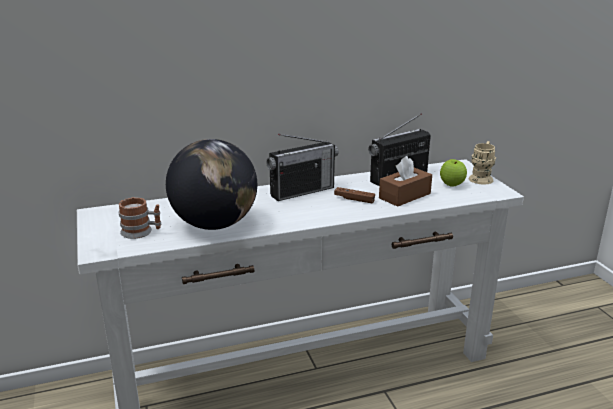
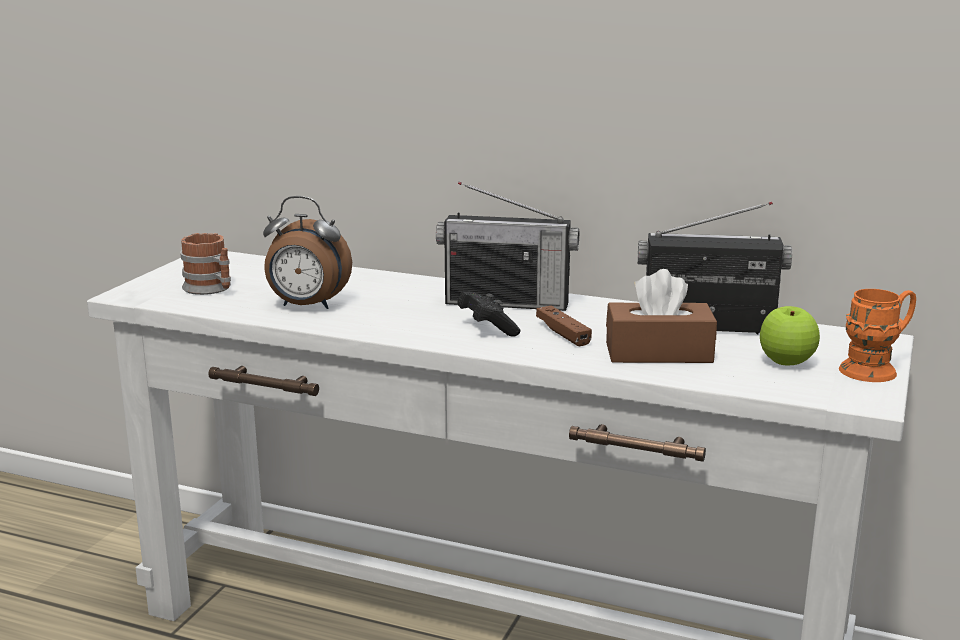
camera: 40 degrees right, 5 degrees down
(214, 224) = (306, 306): globe -> alarm clock
(319, 207) = (487, 328): none -> black game controller
(481, 177) = (876, 369): beige mug -> orange mug

